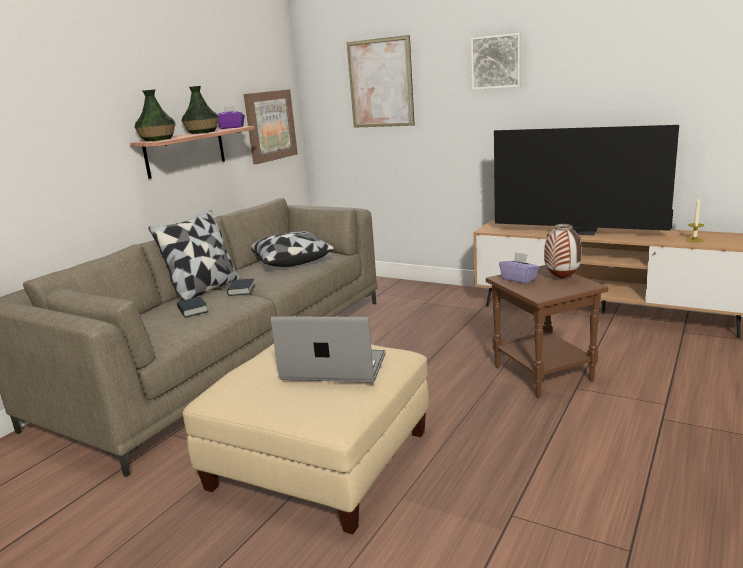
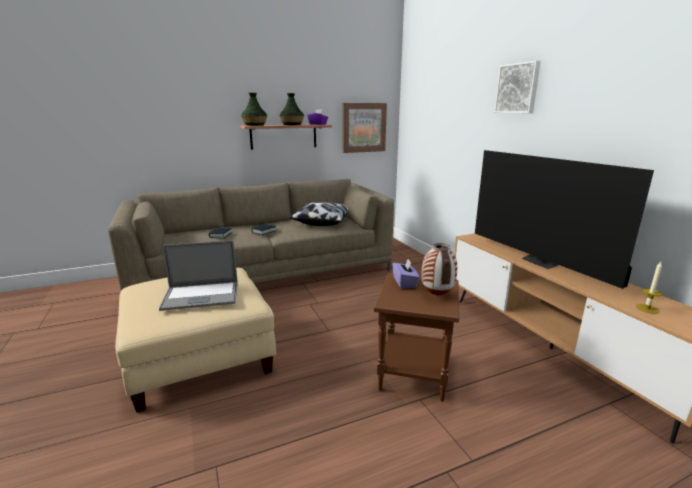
camera: 35 degrees right, 0 degrees up
(204, 290) = (252, 226): pillow -> none
(334, 367) = (201, 296): laptop -> laptop turned 120 degrees clockwise
(380, 83) = (440, 103): picture -> none

